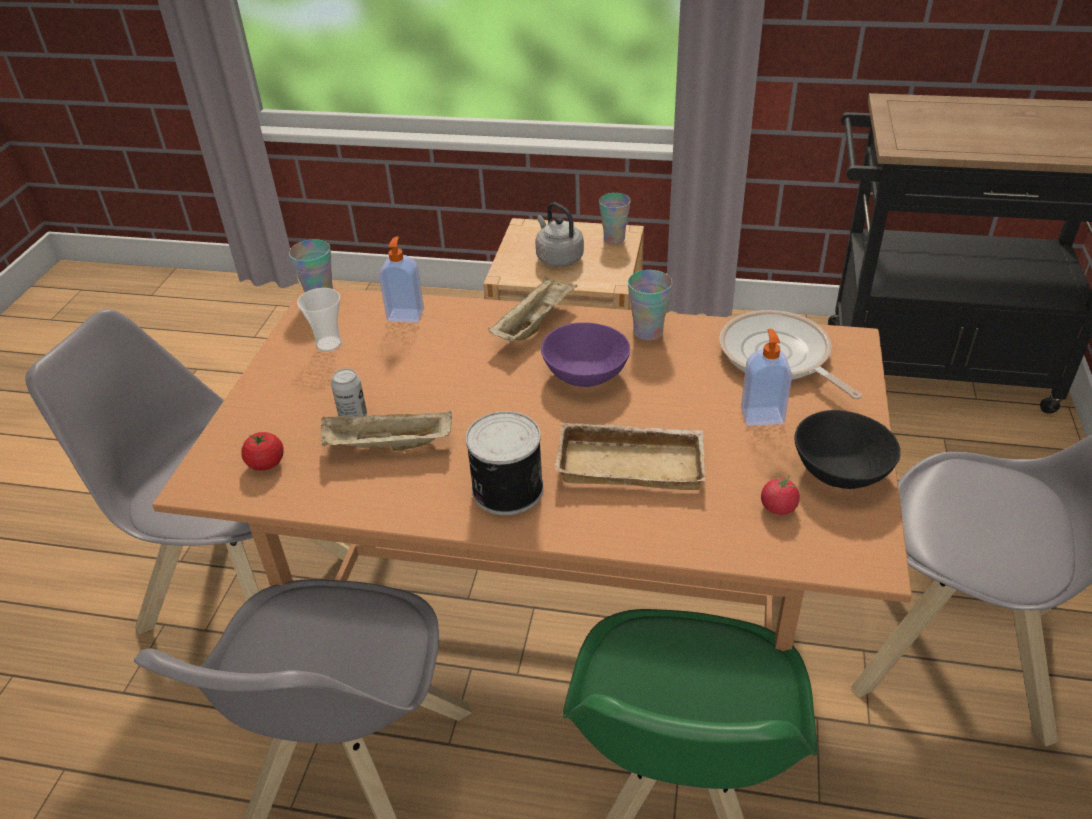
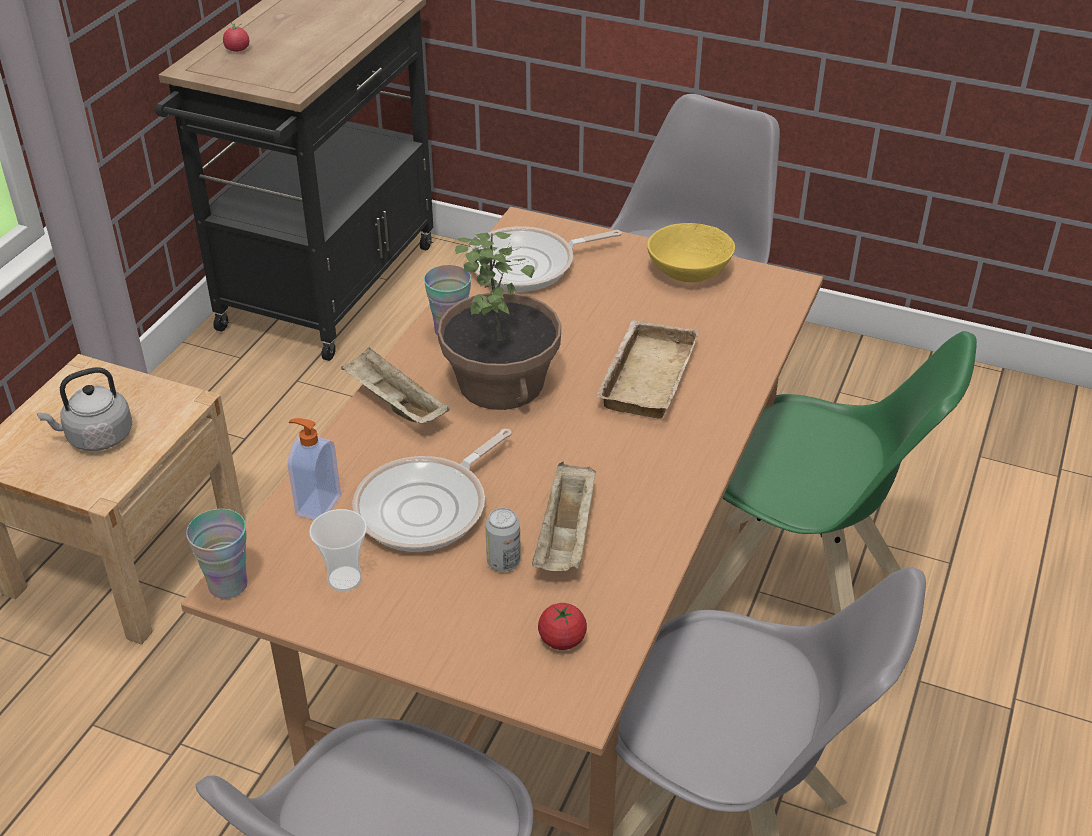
camera: 80 degrees left, 0 degrees up
(411, 366) = (427, 507): none -> frying pan
(505, 489) = (658, 458): can -> none
(585, 374) = (502, 382): purple bowl -> potted plant
(614, 239) = (90, 382): cup -> none
(761, 415) = (606, 293): soap dispenser -> none
(778, 507) = (722, 311): tomato -> tomato (237, 50)
(840, 471) = (689, 272): black bowl -> yellow bowl

